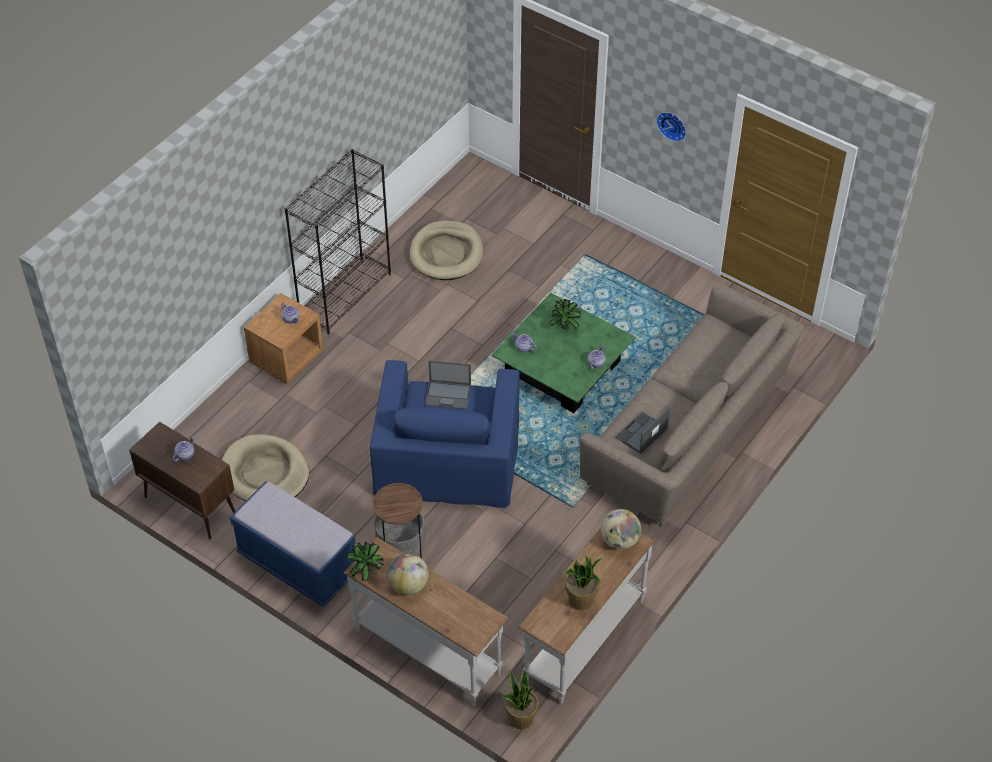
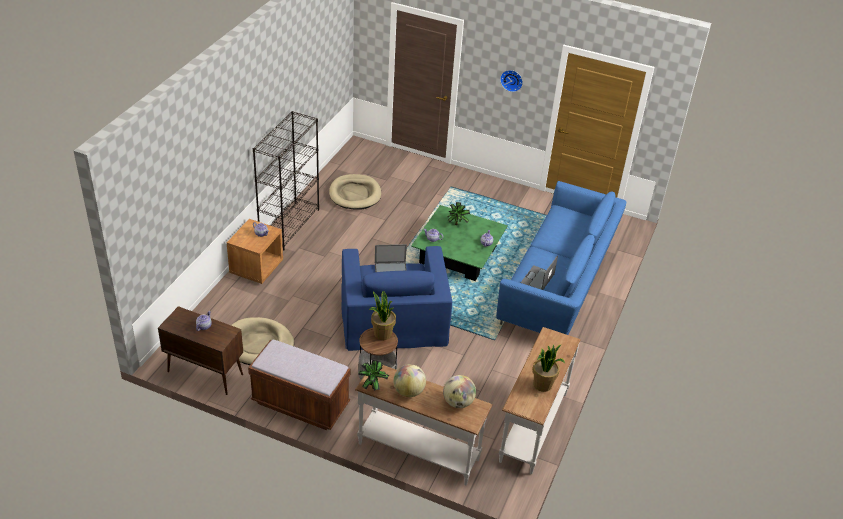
camera: 15 degrees left, 10 degrees down
(297, 565) = (300, 404): blue bench -> brown bench
(520, 719) = (504, 489): potted plant -> potted plant (382, 334)
(619, 540) = (556, 342): globe -> globe (458, 402)
(689, 432) = (558, 284): beige sofa -> blue sofa

